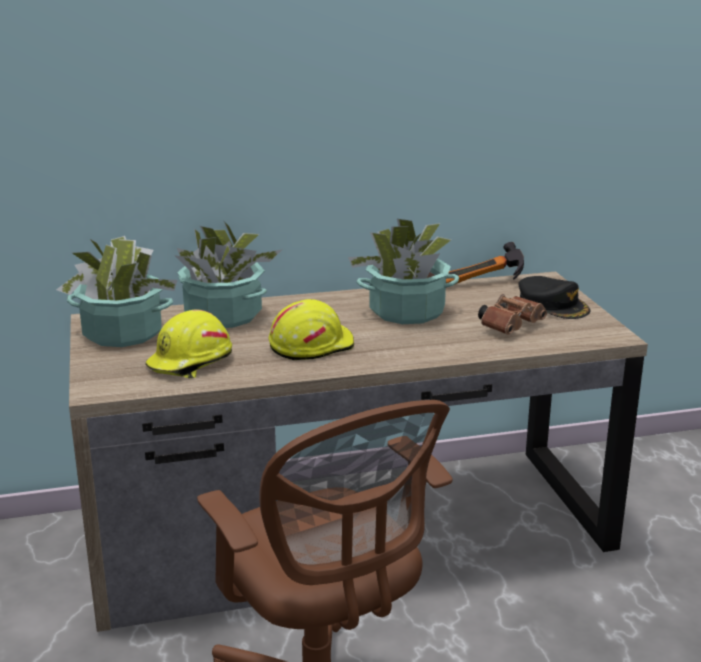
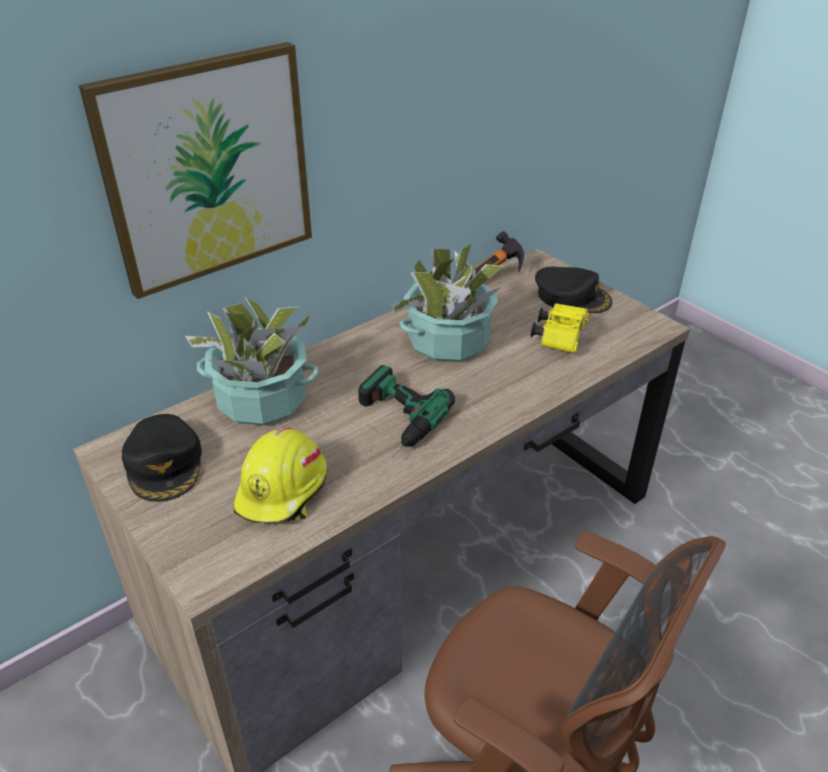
camera: 25 degrees left, 15 degrees up
(123, 333) = (165, 464): potted plant -> black cap
(216, 117) = (208, 169): none -> picture
(311, 345) = (392, 421): yellow hard hat -> power drill
(511, 326) = (560, 336): brown binoculars -> yellow binoculars

